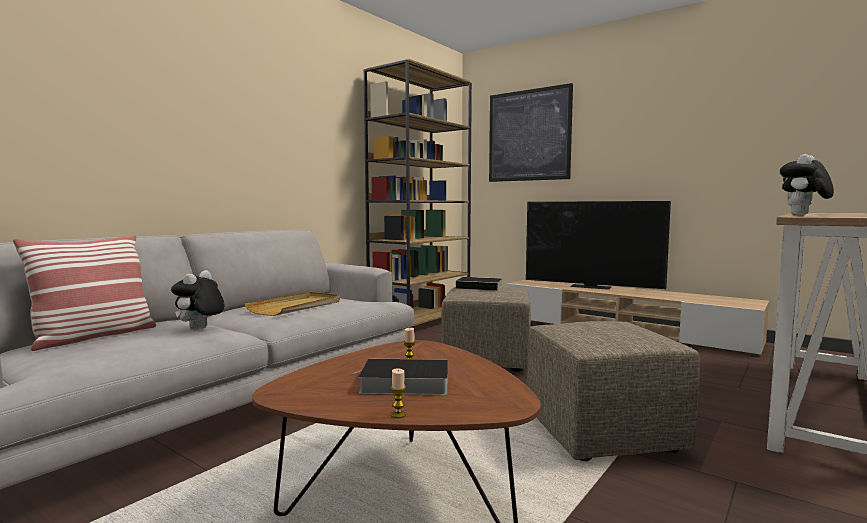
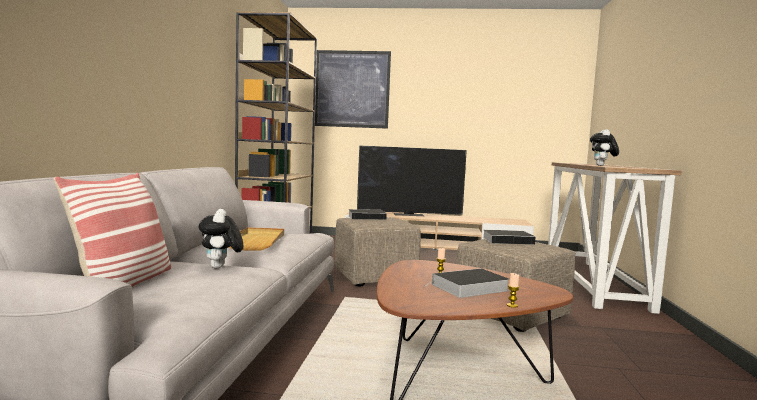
camera: 30 degrees left, 0 degrees up
(600, 327) = (509, 240): none -> book

